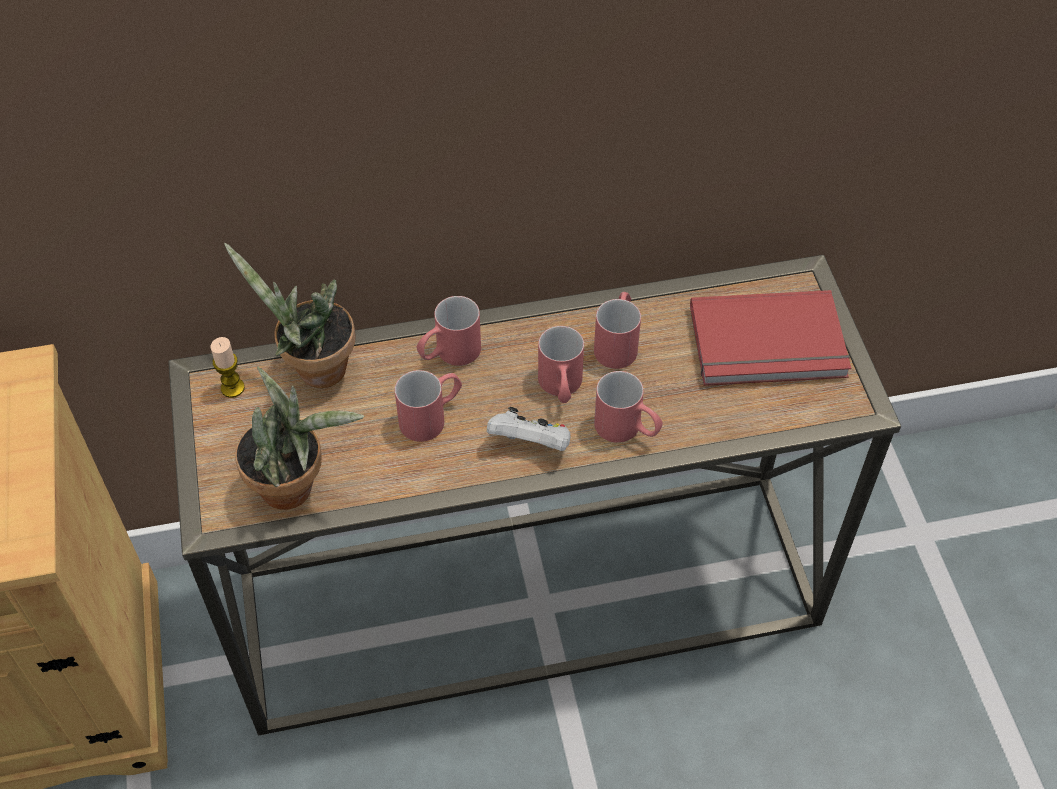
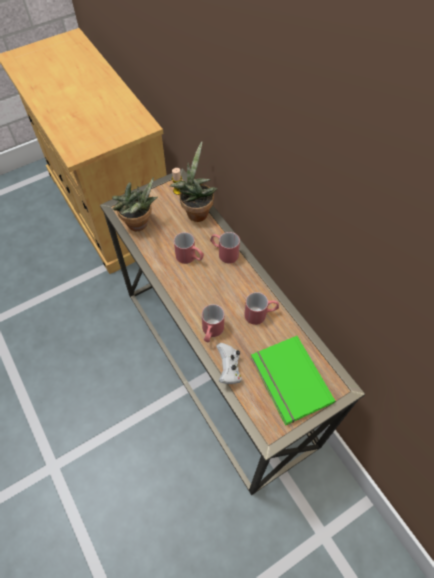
camera: 70 degrees right, 5 degrees up
(531, 444) = (190, 297): white game controller -> white game controller (229, 369)
(561, 388) = (224, 300): red mug -> none
(769, 345) = (289, 381): red book -> green book

